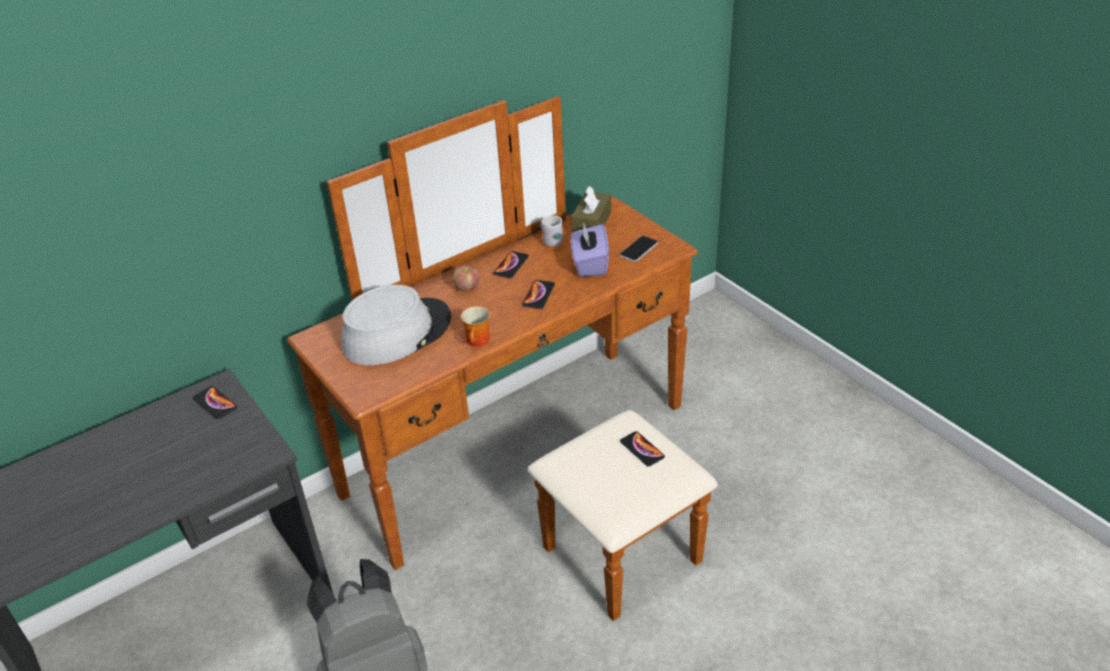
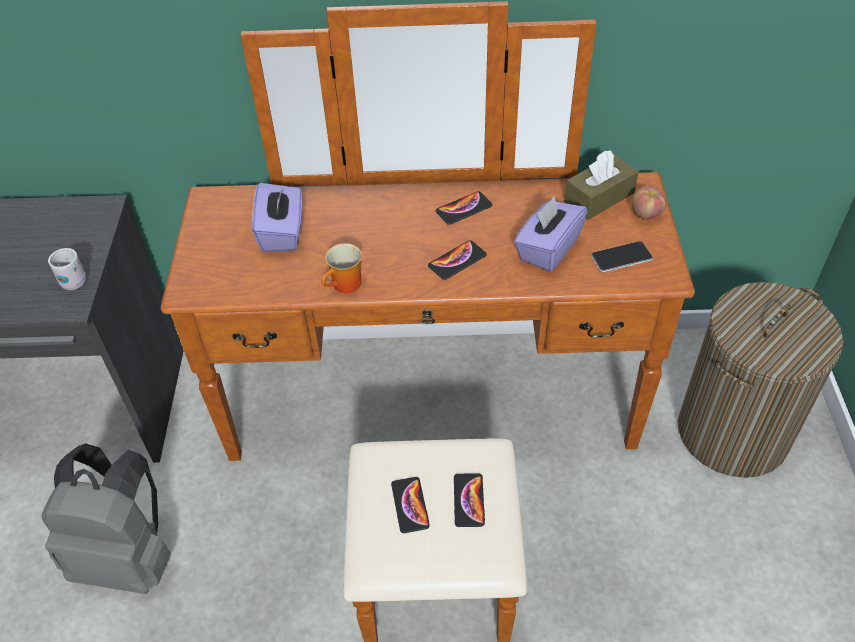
camera: 35 degrees right, 10 degrees up
(215, 403) = (81, 225): phone -> phone (410, 505)
(396, 332) = (282, 233): grey hat -> purple tissue box
(467, 288) = (395, 214): apple -> apple (646, 214)
(551, 241) = (533, 199): white mug -> white mug (75, 279)
(729, 366) = (732, 431): none -> laundry basket

